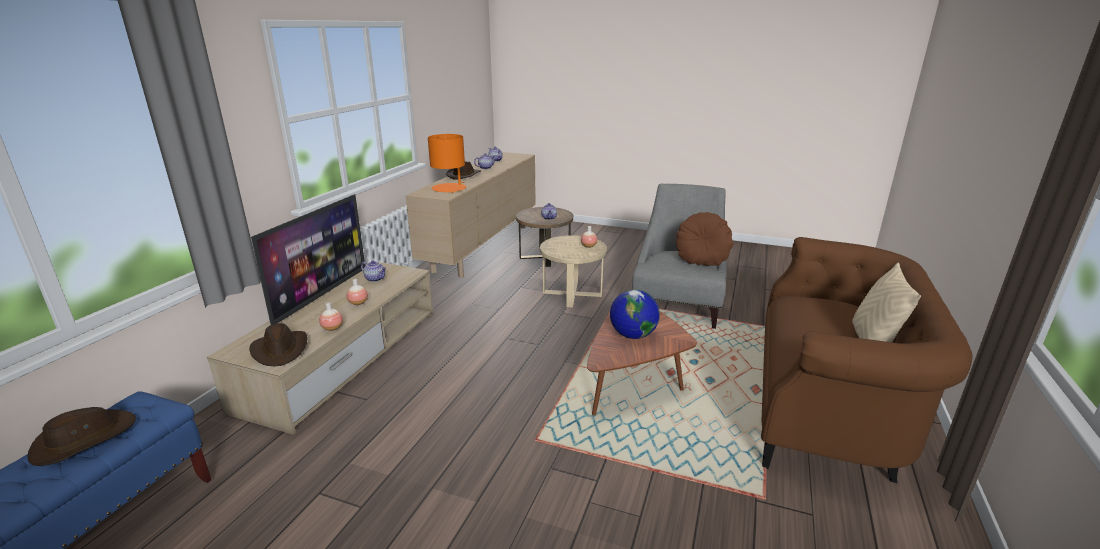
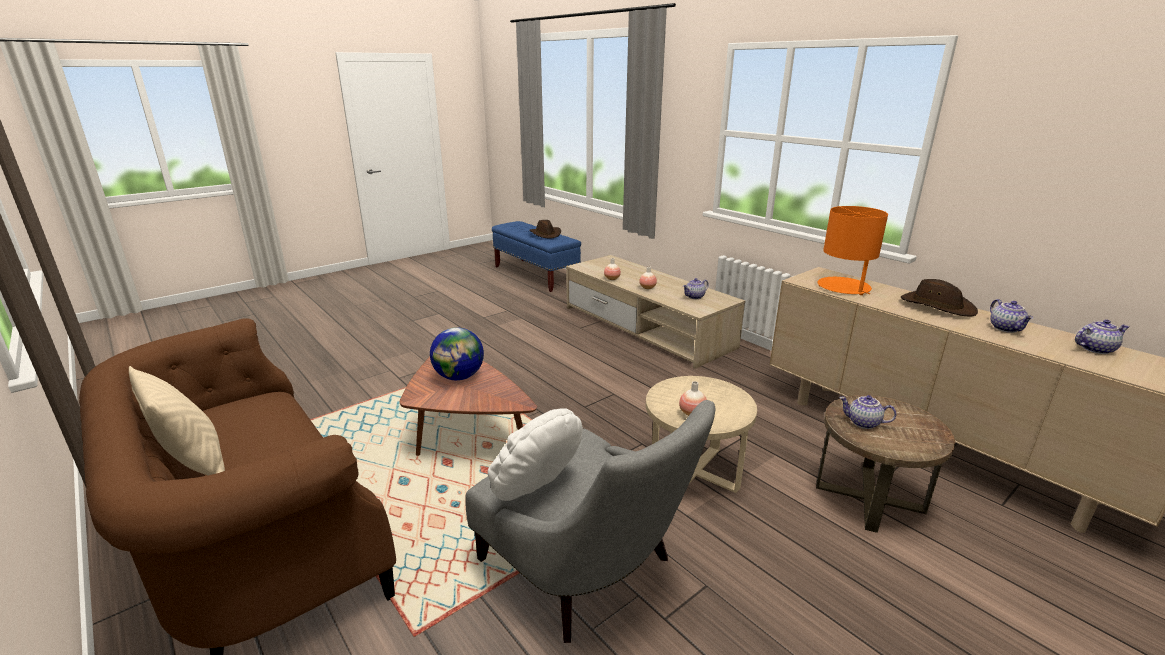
camera: 120 degrees right, 0 degrees up
(281, 350) = (597, 267): brown hat -> none
(321, 294) = (677, 280): television -> none
(701, 262) = (539, 493): brown pillow -> white pillow

